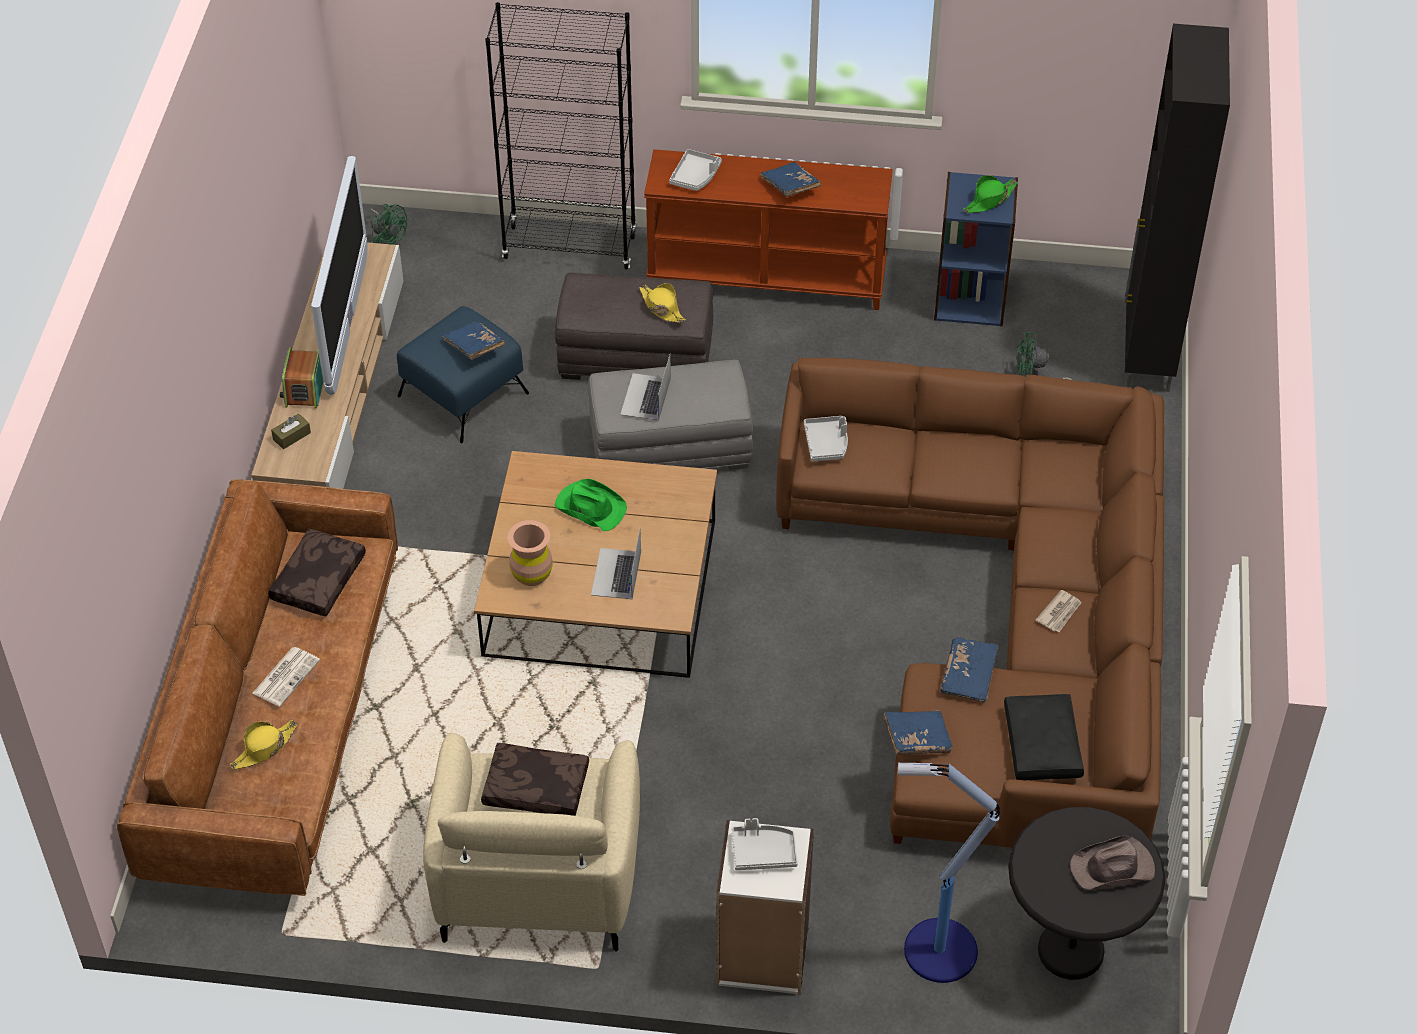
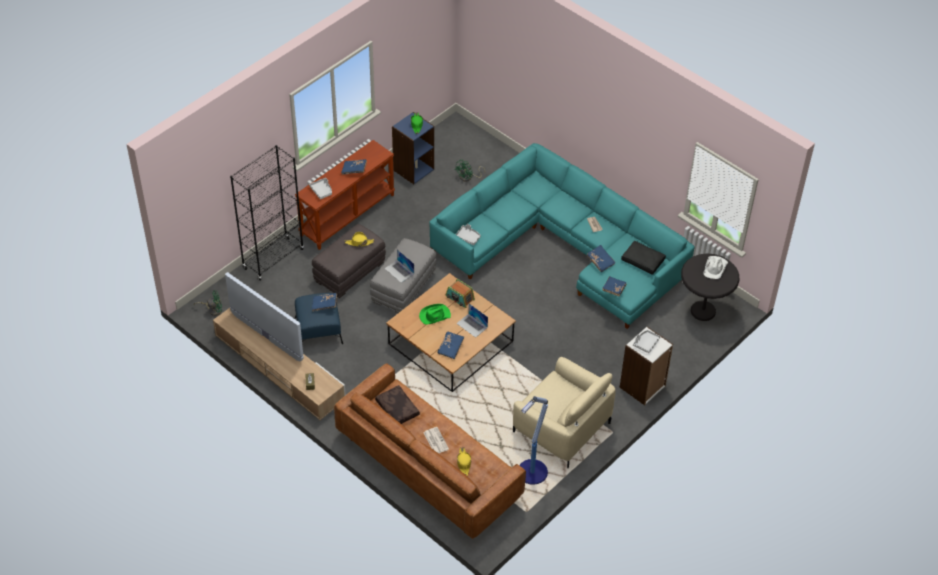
camera: 55 degrees left, 0 degrees up
(304, 388) = (288, 367): radio -> radio (459, 298)
(532, 574) = (451, 348): brown vase -> blue book
(535, 789) = (550, 396): brown pillow -> none
(937, 950) = (676, 343): floor lamp -> floor lamp (531, 473)
(1007, 621) = (563, 247): brown sofa -> turquoise sofa
(1113, 868) = (715, 268): brown hat -> white hat
(1147, 354) = (483, 143): black cabinet -> none

